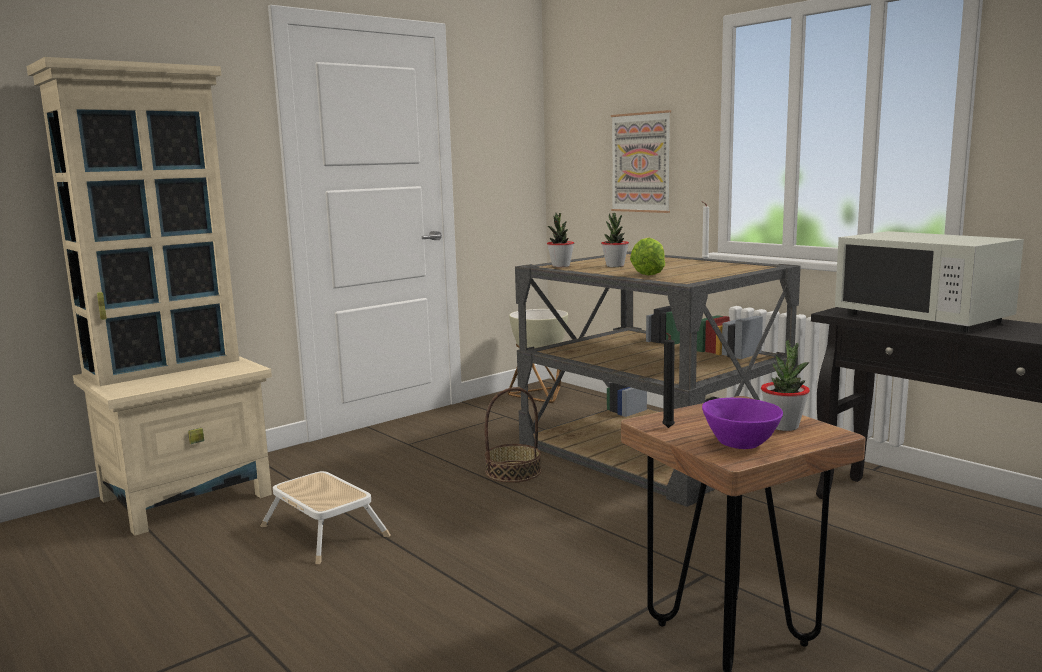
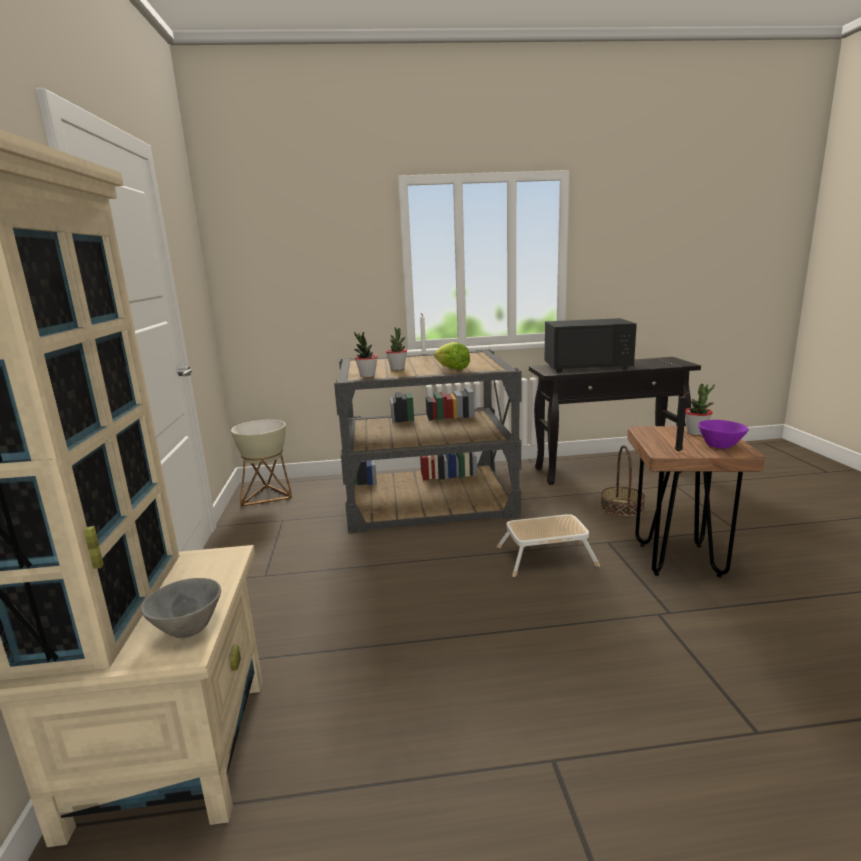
camera: 55 degrees left, 5 degrees up
(149, 386) = (190, 626): none -> grey bowl
(323, 531) = (390, 668): beige step ladder -> beige step ladder (546, 556)
(513, 471) = (392, 550): basket -> basket (621, 508)
(641, 162) = (328, 287): picture -> none
(922, 318) = (587, 367): white microwave -> black microwave

